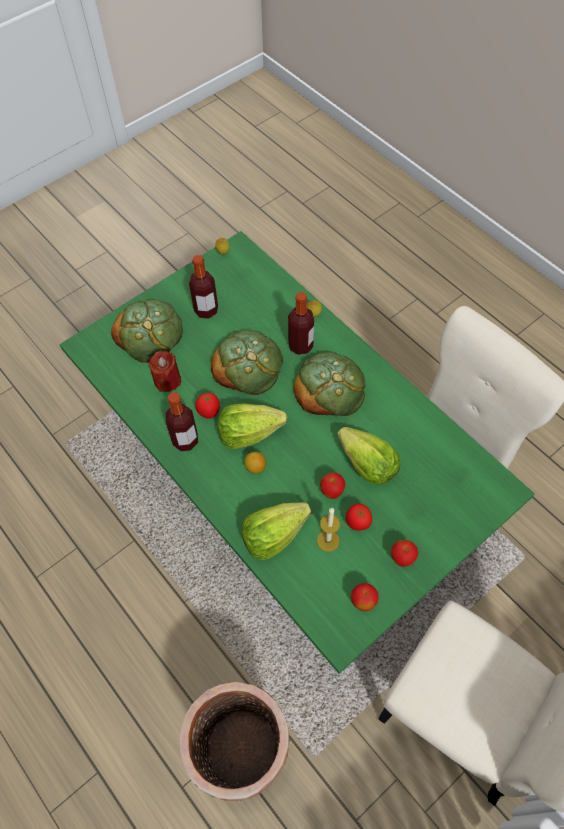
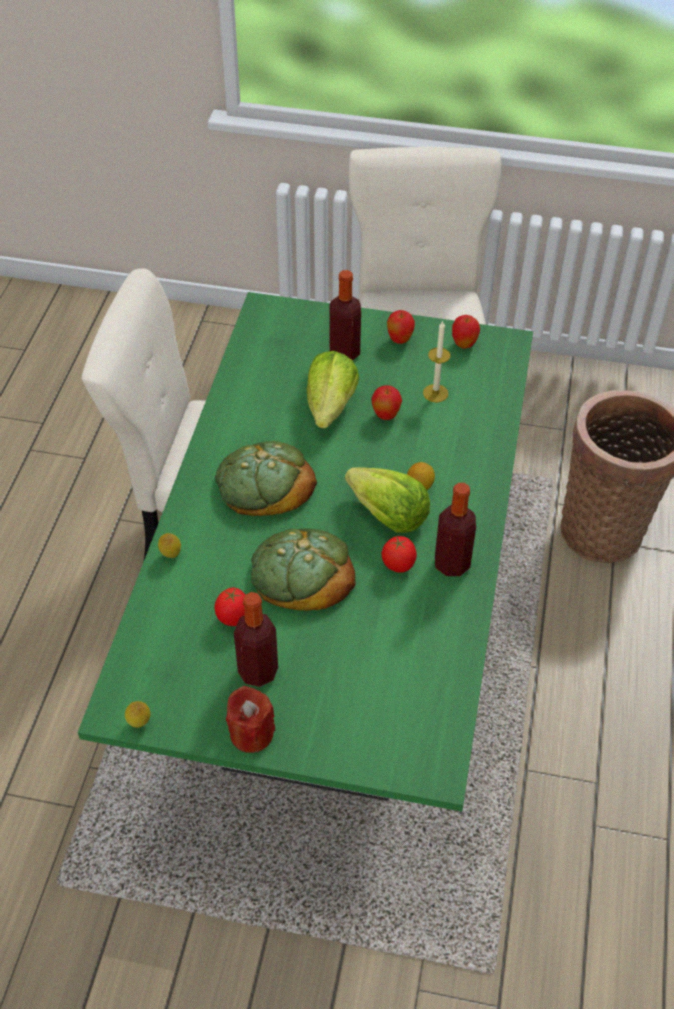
camera: 130 degrees left, 10 degrees down
(149, 333) = (349, 709): bread -> none
(167, 380) = (397, 636): red candle -> red candle (251, 733)
(273, 535) = (472, 431): lettuce -> none
(300, 346) = (229, 540): bottle -> bottle (344, 352)
(357, 523) = (397, 383): tomato -> tomato (234, 619)

